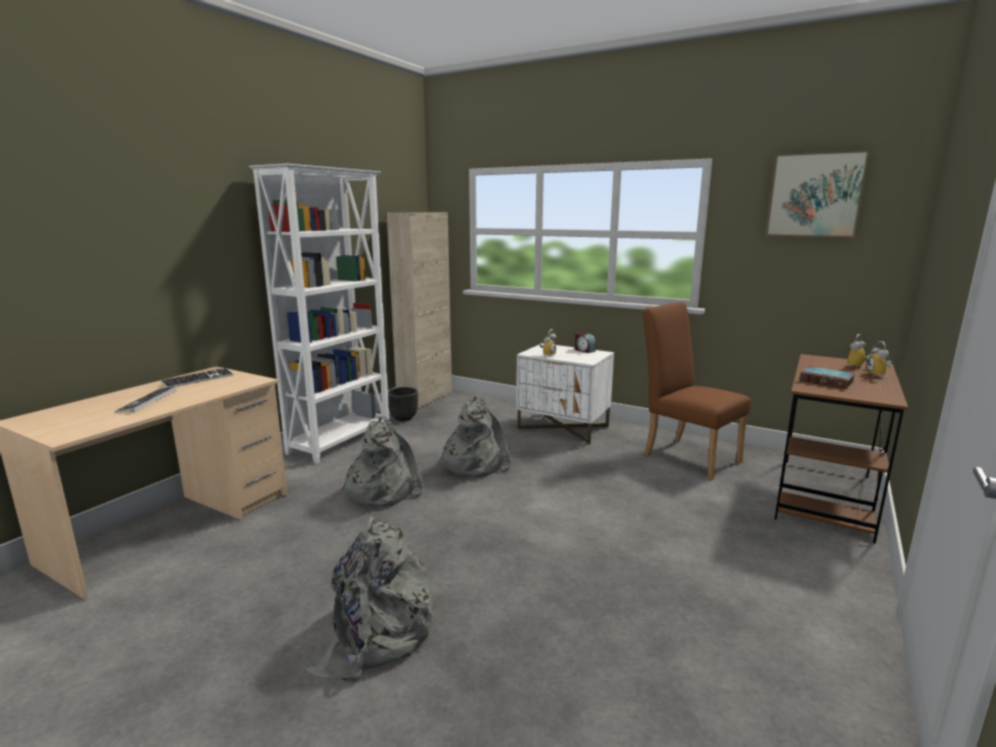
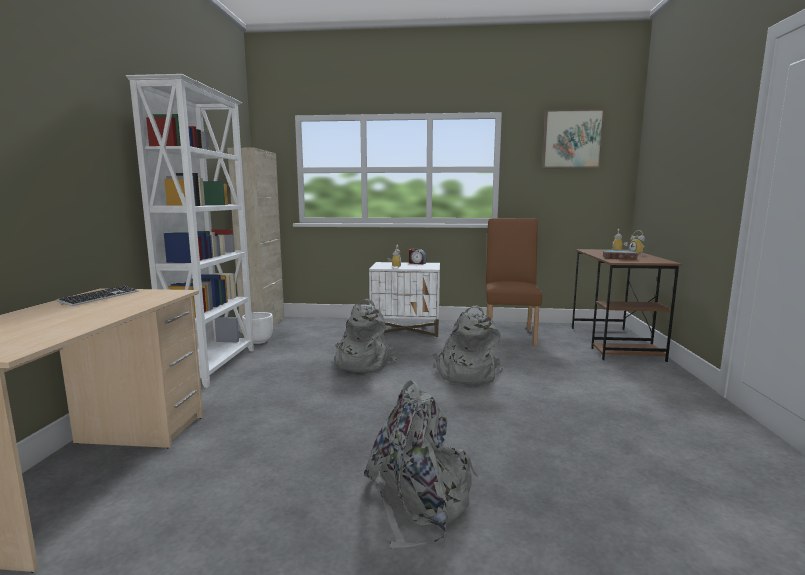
camera: 25 degrees left, 5 degrees down
(148, 401) = (68, 316): keyboard -> none
(382, 490) = (300, 395): grey backpack -> grey backpack (465, 374)
(404, 418) = (259, 341): black planter -> white planter
(686, 456) = (510, 334): brown chair -> brown chair turned 75 degrees clockwise

